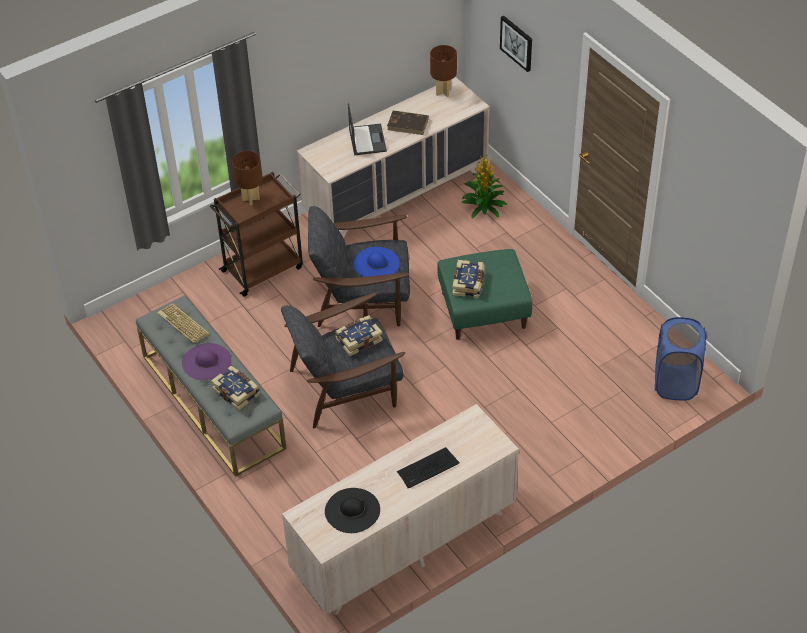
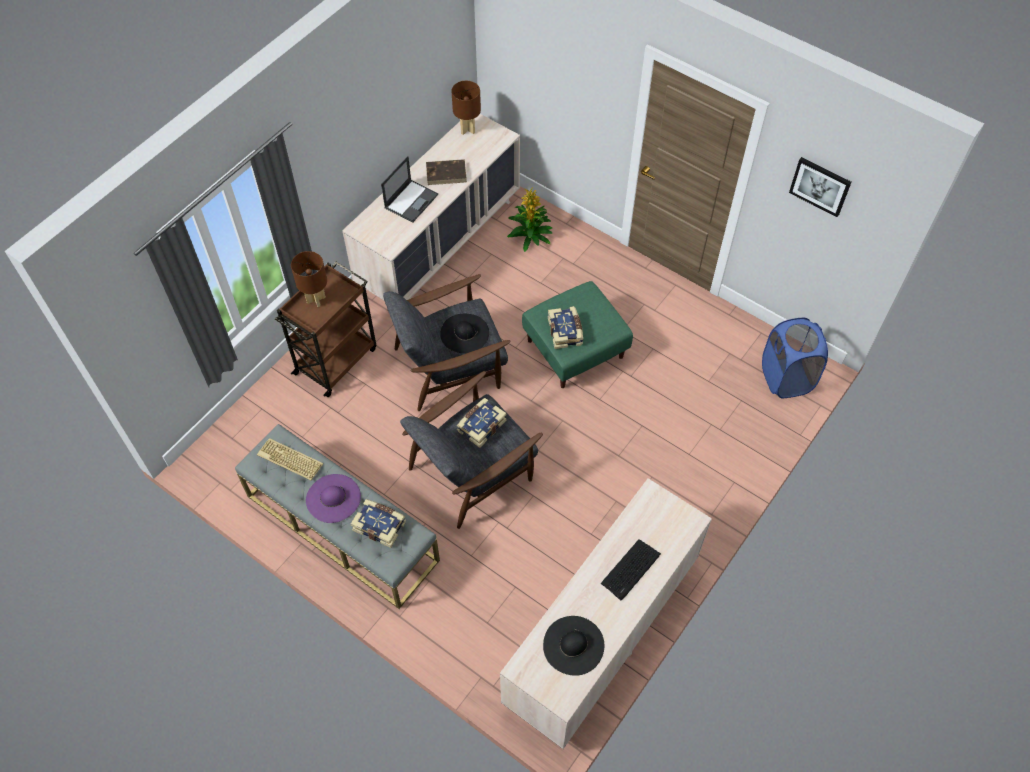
camera: 20 degrees left, 10 degrees up
(367, 139) = (411, 200): laptop -> laptop turned 60 degrees clockwise
(376, 263) = (464, 333): blue hat -> black hat
(517, 43) = (549, 65): picture -> picture (820, 186)

